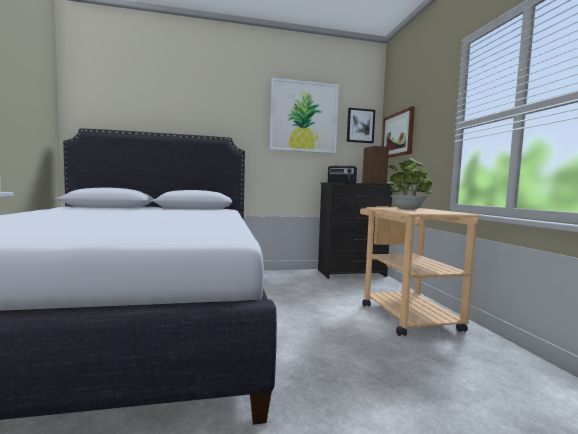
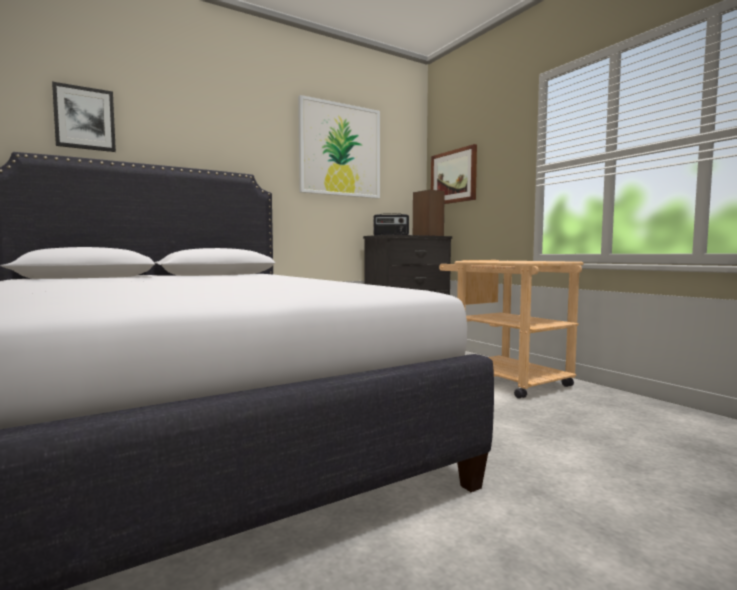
camera: 20 degrees left, 0 degrees up
(360, 126) = (404, 164): picture -> picture (85, 118)
(407, 209) = (502, 260): potted plant -> none

